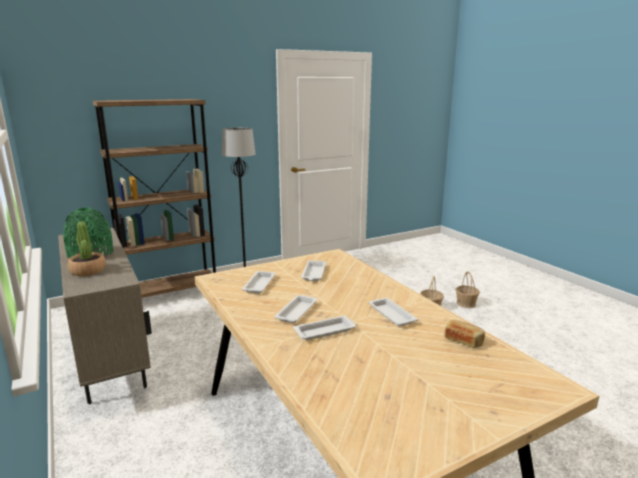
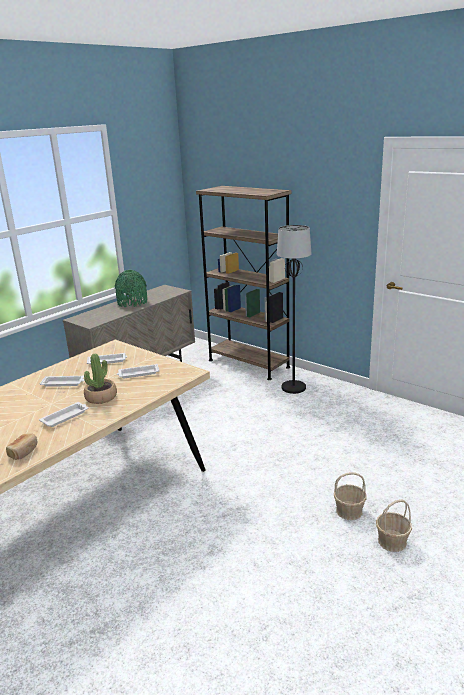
camera: 70 degrees right, 5 degrees up
(88, 271) = (104, 311): potted plant -> potted plant (101, 397)
(325, 331) = (34, 398): white tray -> none

